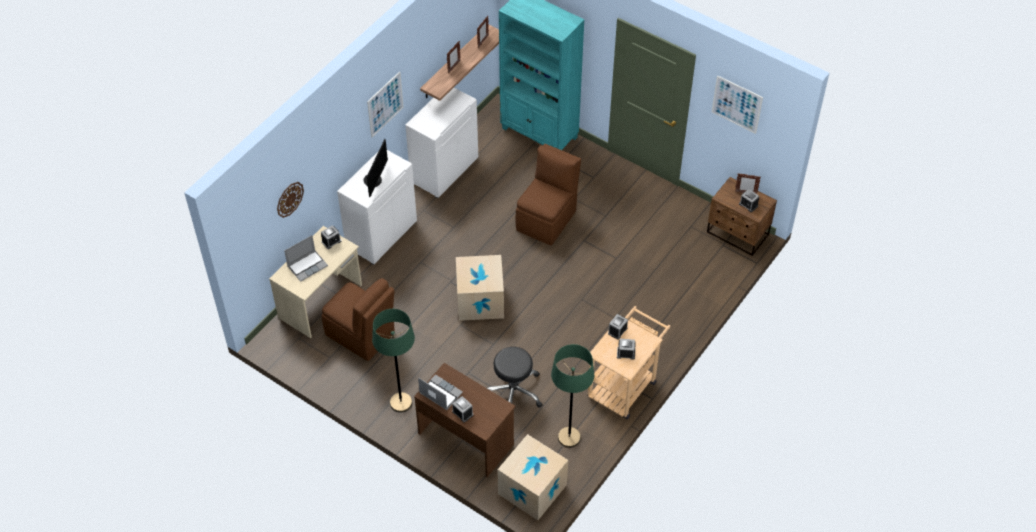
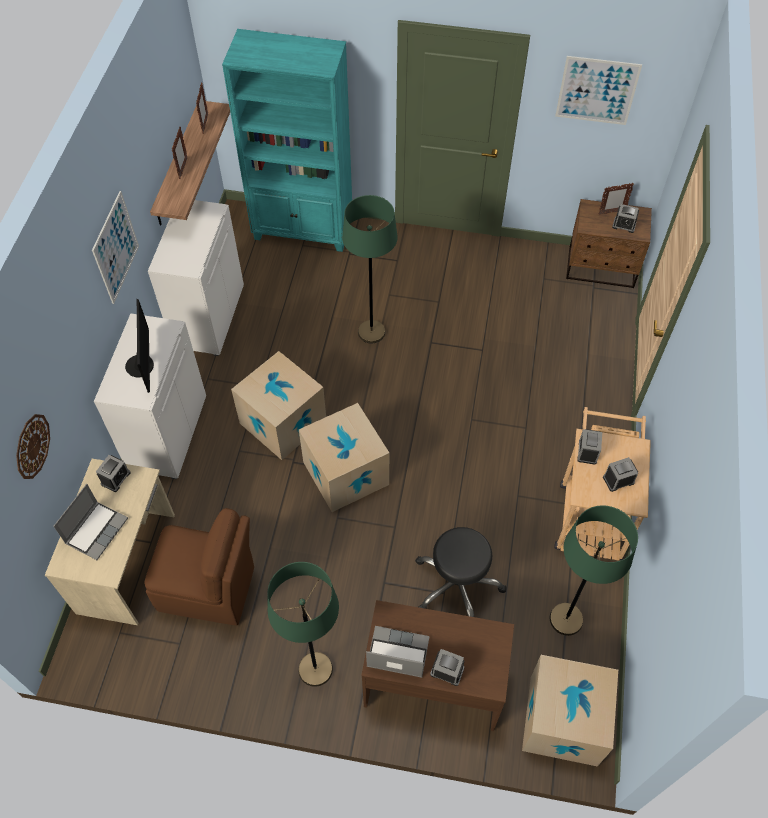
camera: 25 degrees left, 5 degrees up
(457, 255) = (283, 422): none -> cardboard box
(547, 219) = (371, 332): brown chair -> green floor lamp

